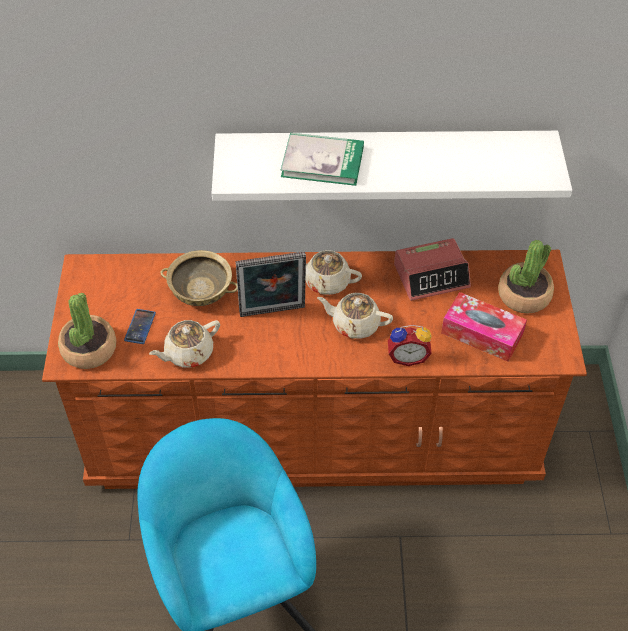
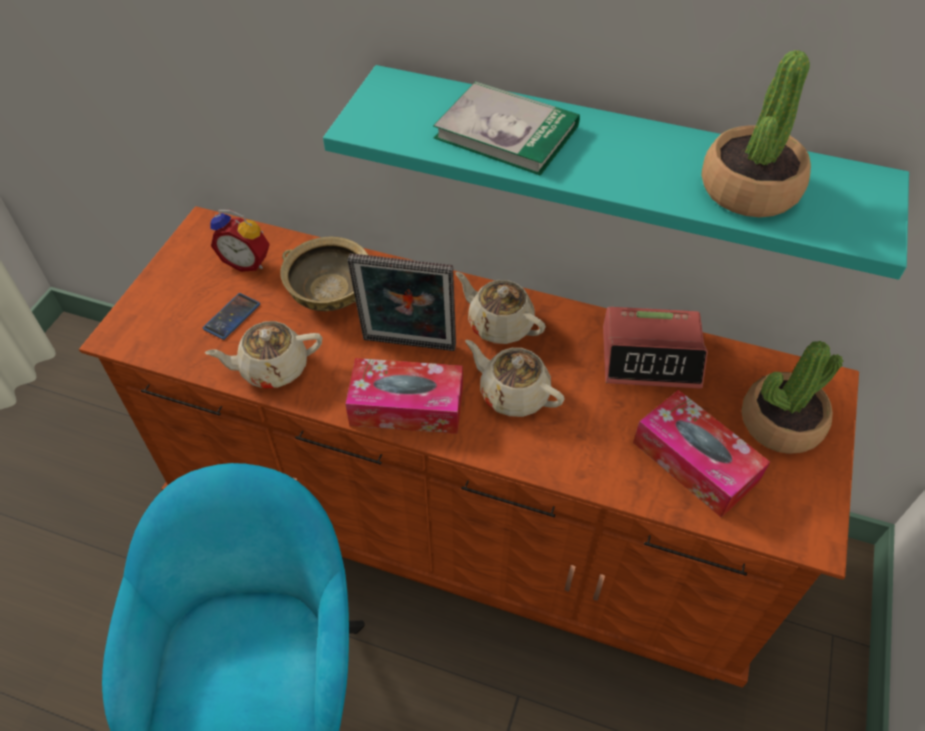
camera: 20 degrees right, 0 degrees up
(89, 349) = (155, 327): potted plant -> potted plant (748, 189)
(290, 352) = (407, 406): none -> tissue box
(385, 157) = (617, 159): white shelf -> turquoise shelf
(407, 356) = (569, 463): alarm clock -> alarm clock (247, 261)

